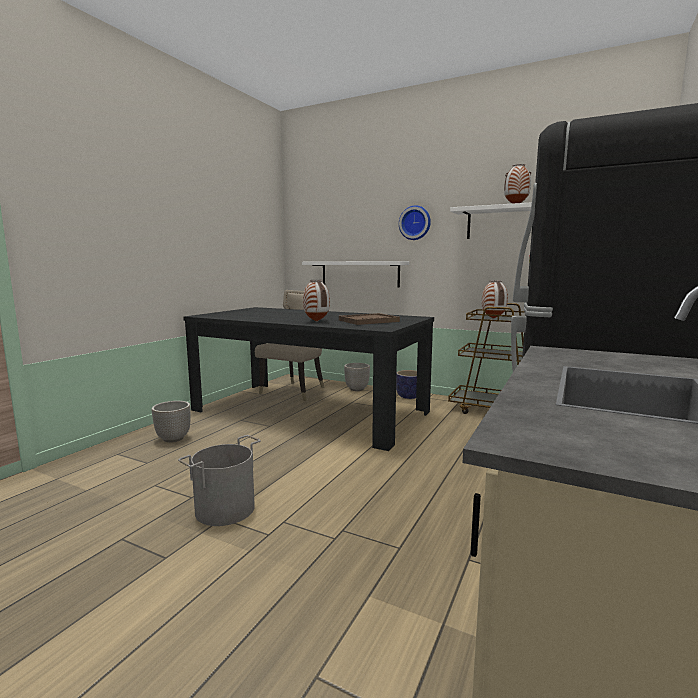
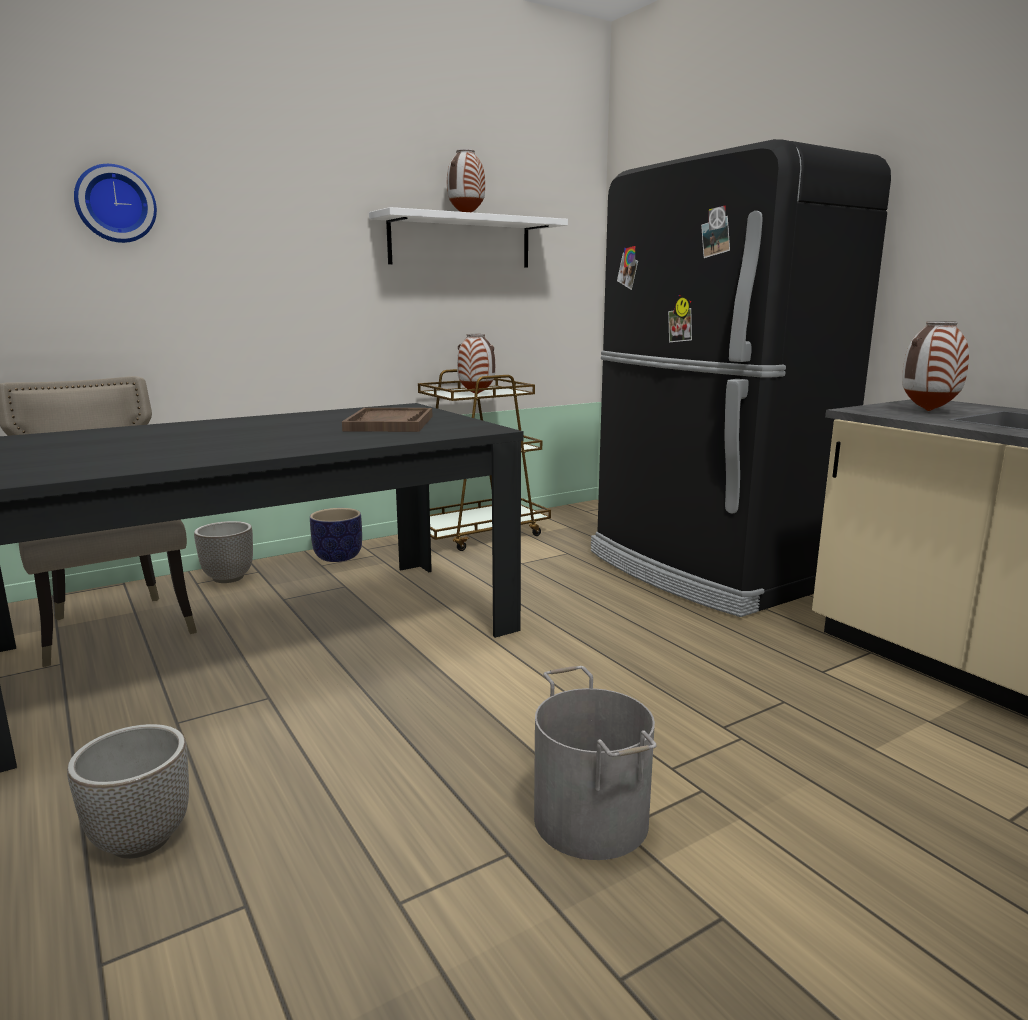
camera: 60 degrees left, 5 degrees up
(317, 321) = (324, 439): vase -> vase (928, 411)
(360, 274) = (175, 332): white shelf -> none
(415, 223) = (292, 227): wall clock -> wall clock (115, 204)

